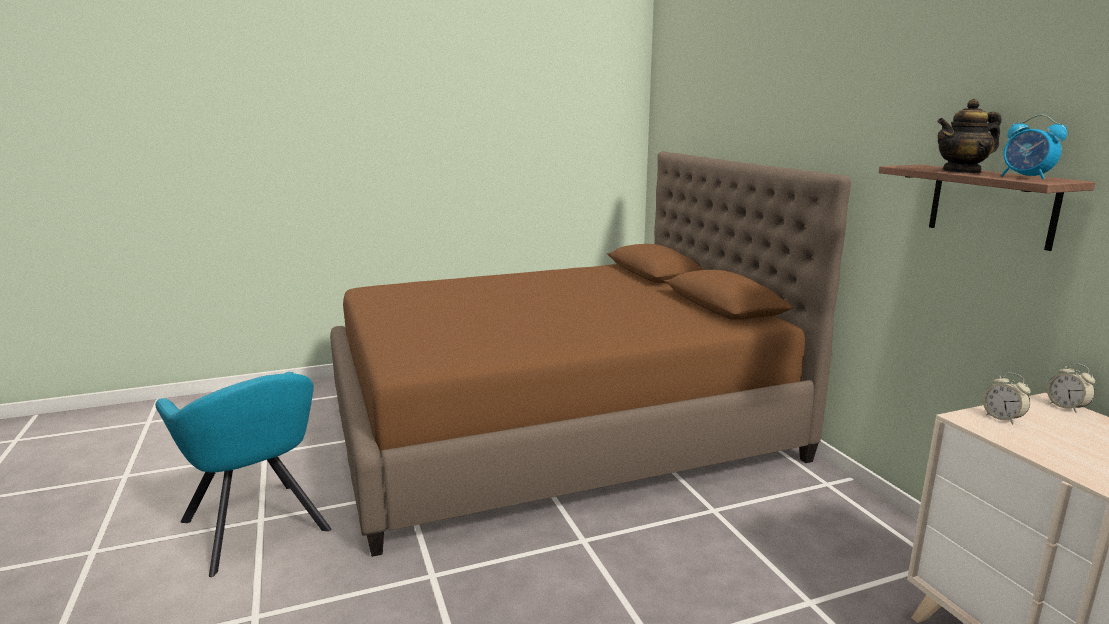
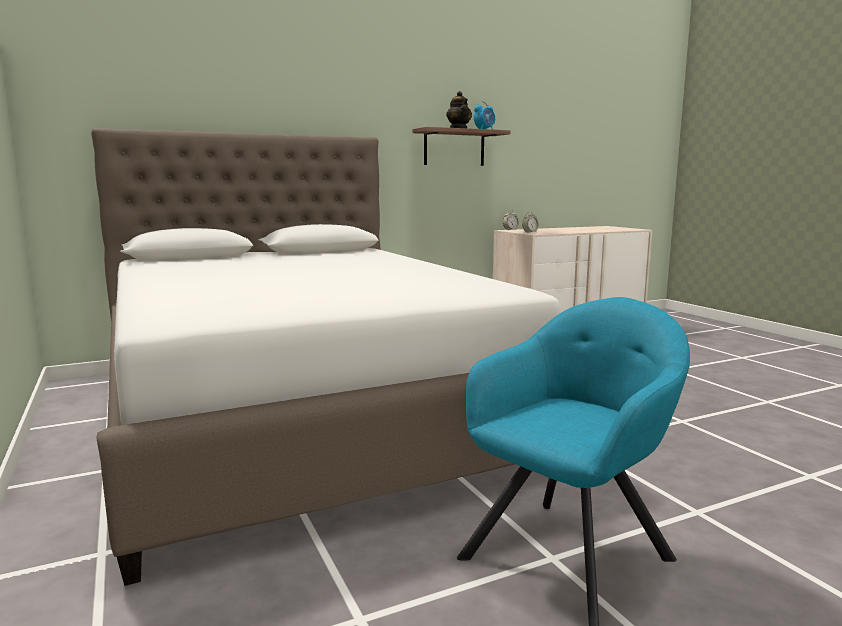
camera: 95 degrees left, 5 degrees down
(555, 427) = (304, 413): brown bed -> white bed

